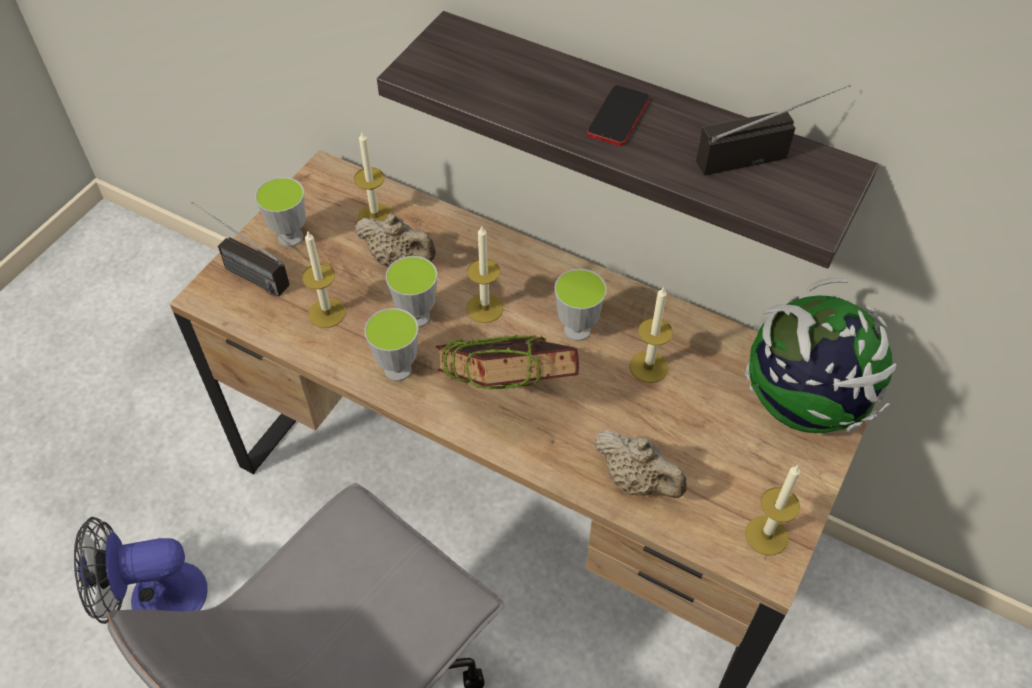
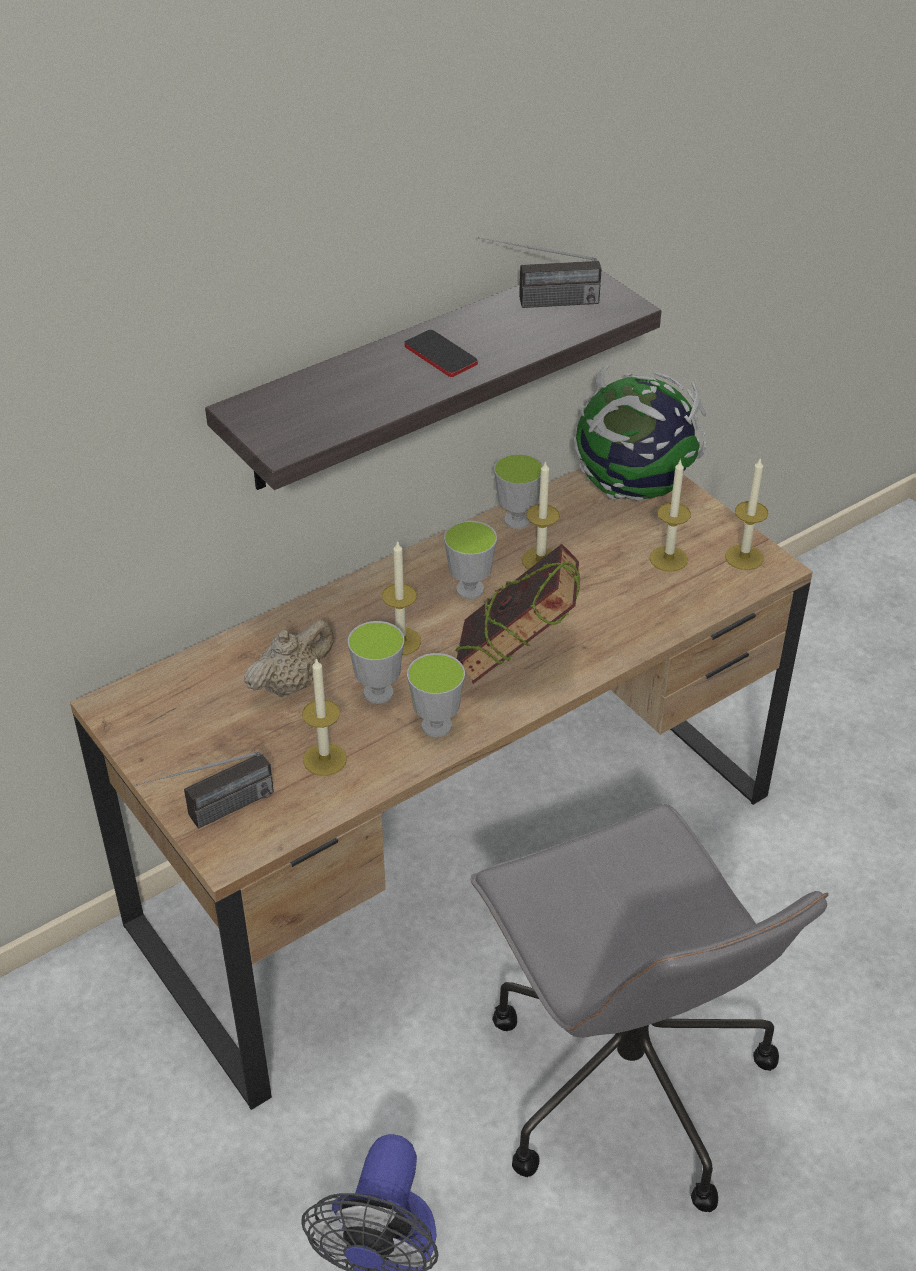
camera: 65 degrees left, 10 degrees down
(290, 237) = (192, 761): cup -> cup (517, 520)
(375, 216) = (214, 684): candle -> candle (668, 558)
(637, 480) = (654, 609): beige teapot -> none
(762, 154) = (538, 303): radio -> radio turned 105 degrees counterclockwise

